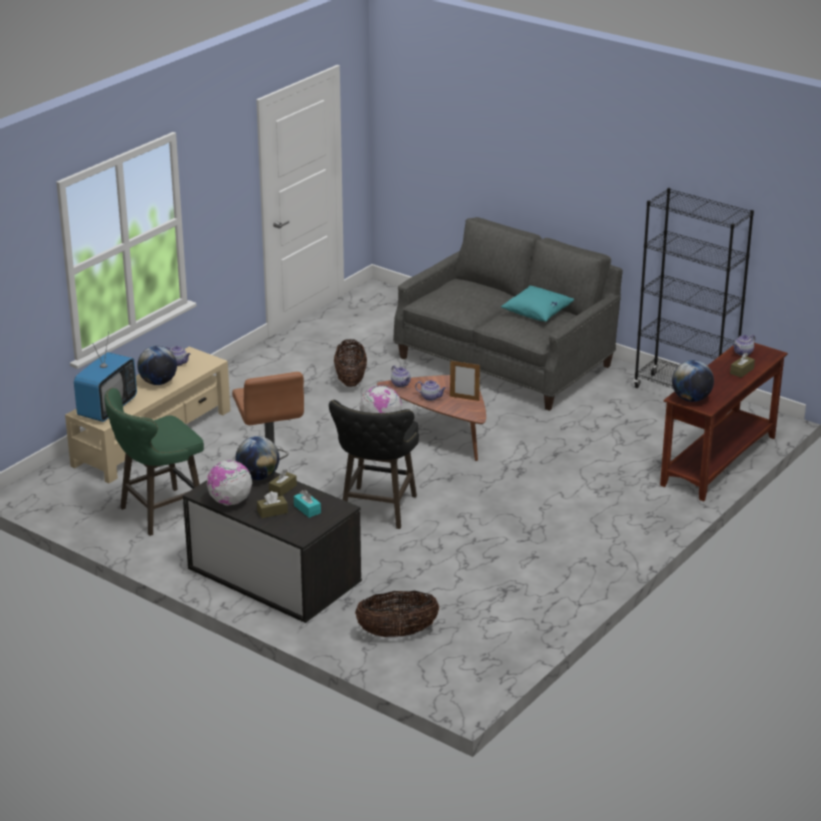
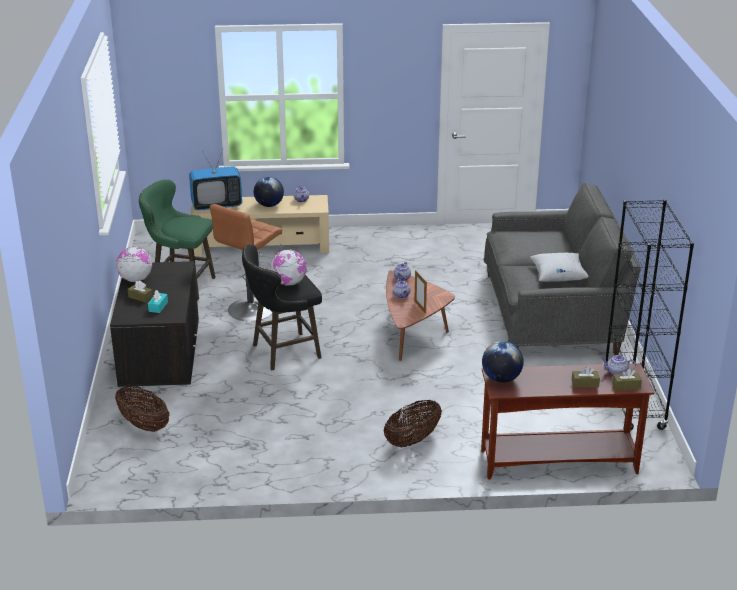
camera: 50 degrees right, 0 degrees up
(258, 476) = (177, 275): globe -> none
(282, 489) = (173, 289): brown tissue box -> brown tissue box (626, 386)
(350, 380) = (430, 272): basket -> basket (412, 440)
(537, 312) = (558, 275): turquoise pillow -> grey pillow

